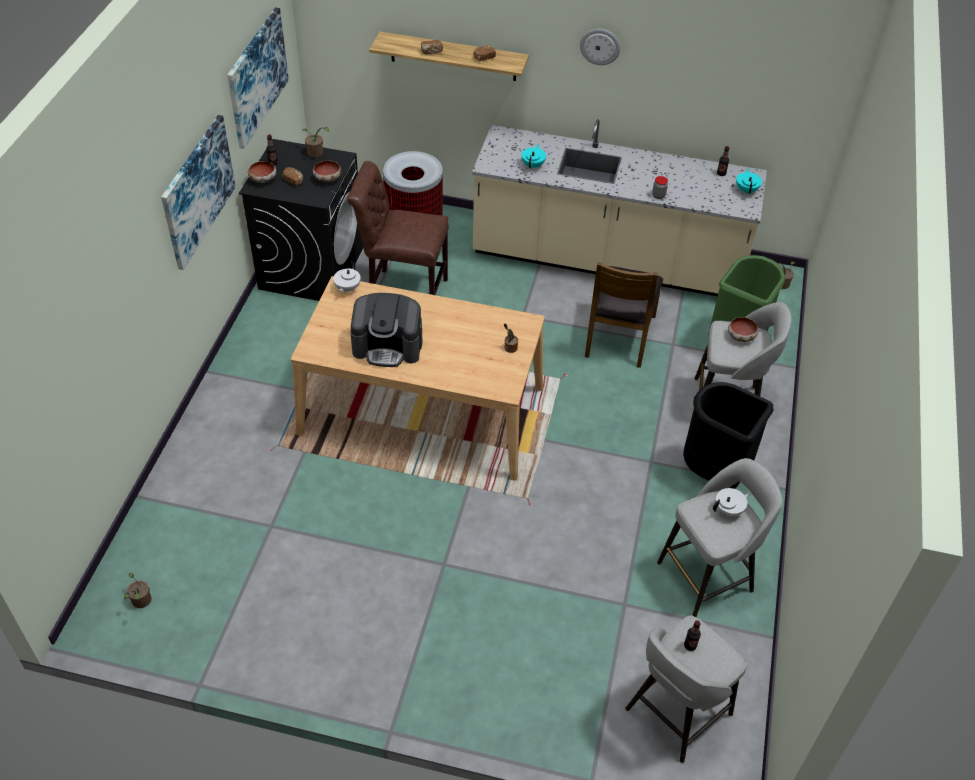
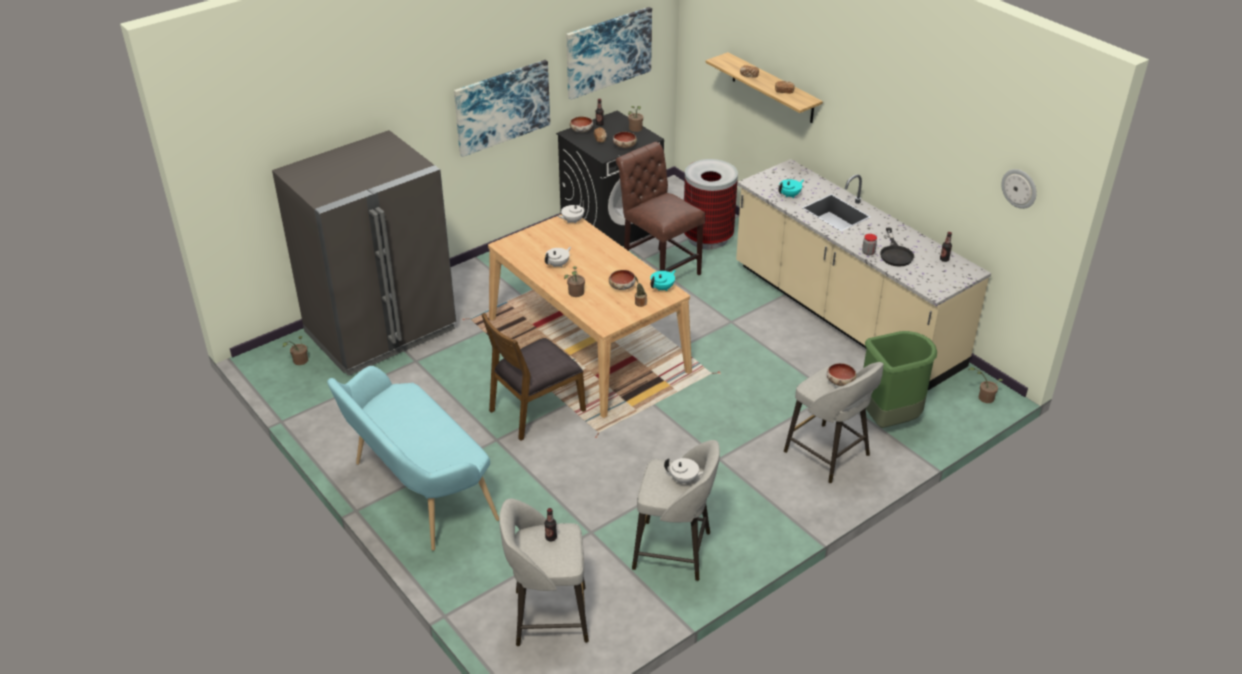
camera: 40 degrees right, 10 degrees down
(197, 512) = (381, 331): none -> grey fridge
(388, 346) = (558, 264): coffee machine -> white teapot
(429, 670) = (417, 492): none -> turquoise bench
(440, 370) = (575, 294): none -> potted plant
(475, 339) = (622, 286): none -> bowl
(600, 46) = (872, 107): wall clock -> wall clock (1019, 188)
(618, 336) = (793, 368): brown chair -> brown chair (535, 410)
(680, 186) = (895, 253): none -> black frying pan
(714, 473) = (761, 492): black trash can -> none
(746, 190) = (952, 279): turquoise teapot -> turquoise teapot (662, 288)

